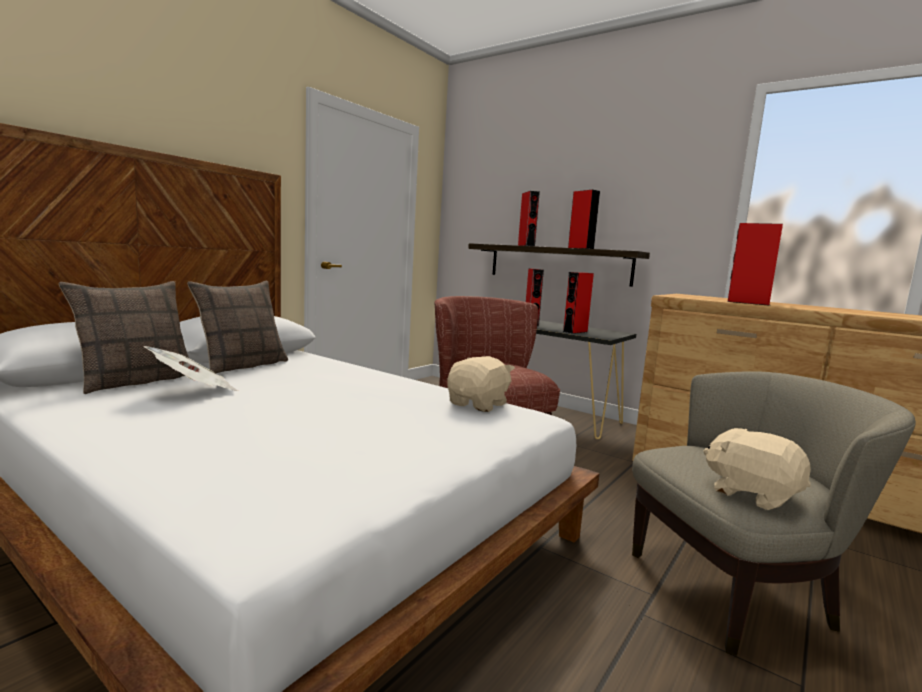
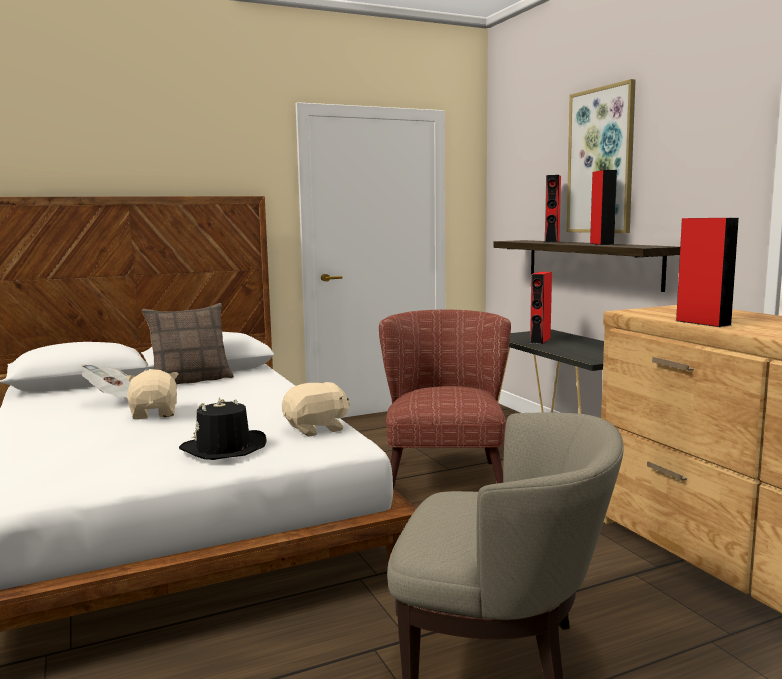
camera: 30 degrees right, 0 degrees up
(136, 381) = (98, 390): pillow -> none
(432, 432) = (223, 448): none -> black hat
(573, 184) = (601, 161): none -> picture
(575, 332) = (574, 352): red speaker -> none
(751, 494) = (445, 540): beige plush toy -> beige plush toy (155, 414)

